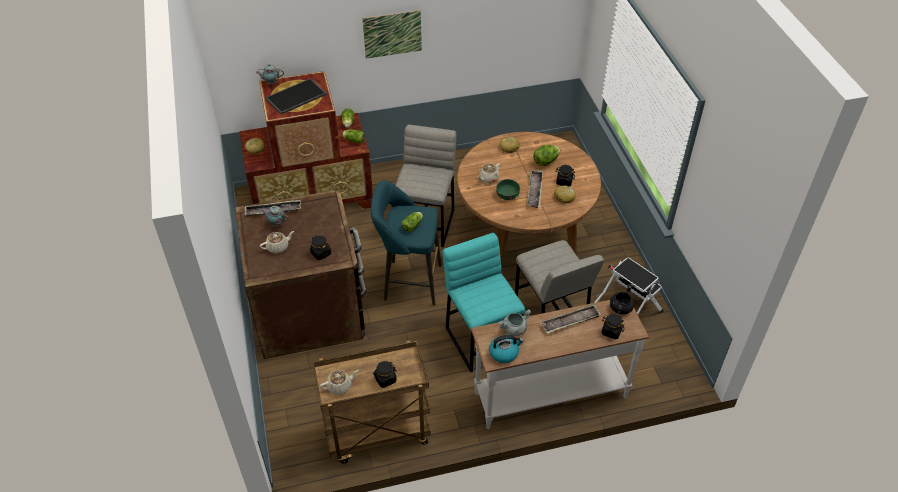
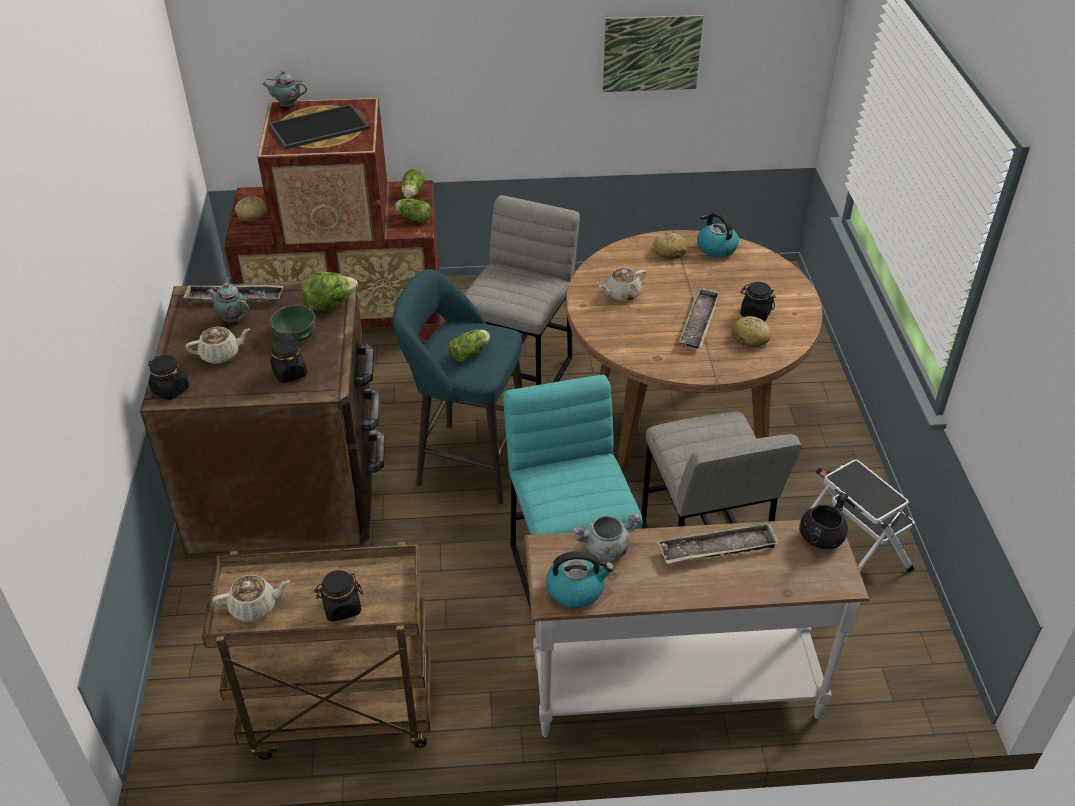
camera: 10 degrees right, 5 degrees down
(392, 34) = (495, 45): picture -> picture (651, 53)
(507, 195) = (648, 323): green bowl -> green bowl (295, 334)
(534, 142) = (715, 248): none -> kettle
(546, 161) = (729, 279): lettuce -> lettuce (330, 304)
(611, 331) = (794, 578): black jar -> black jar (170, 390)

